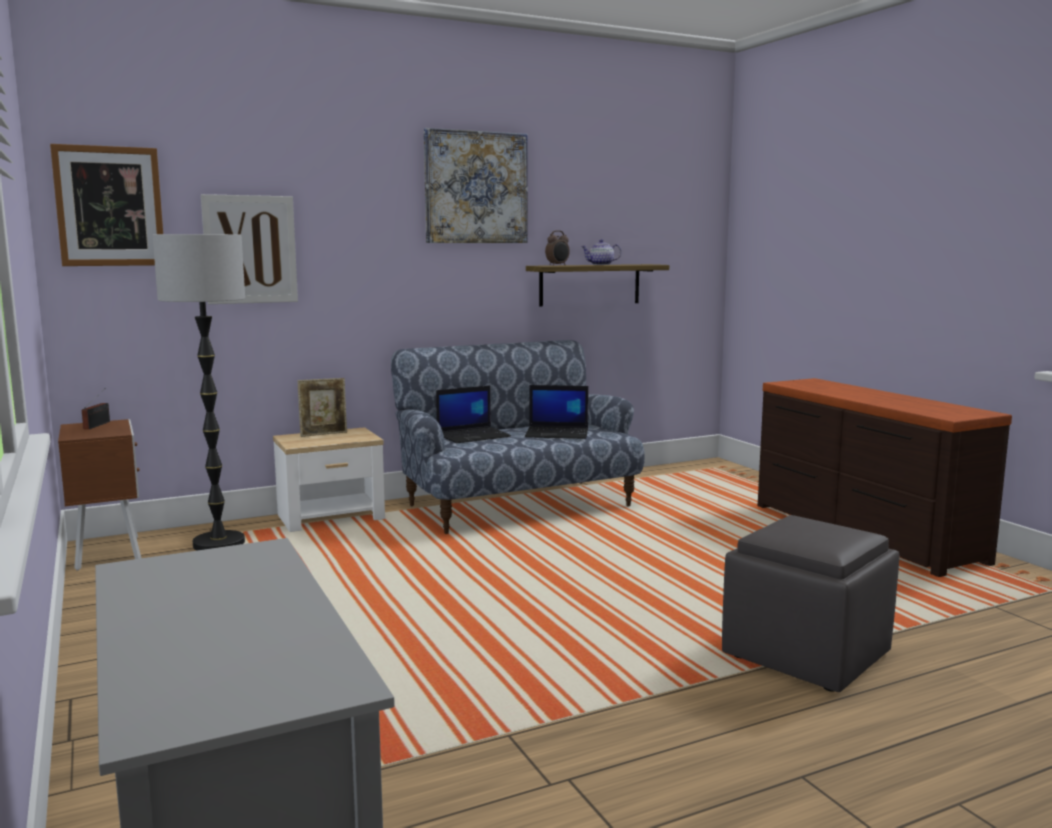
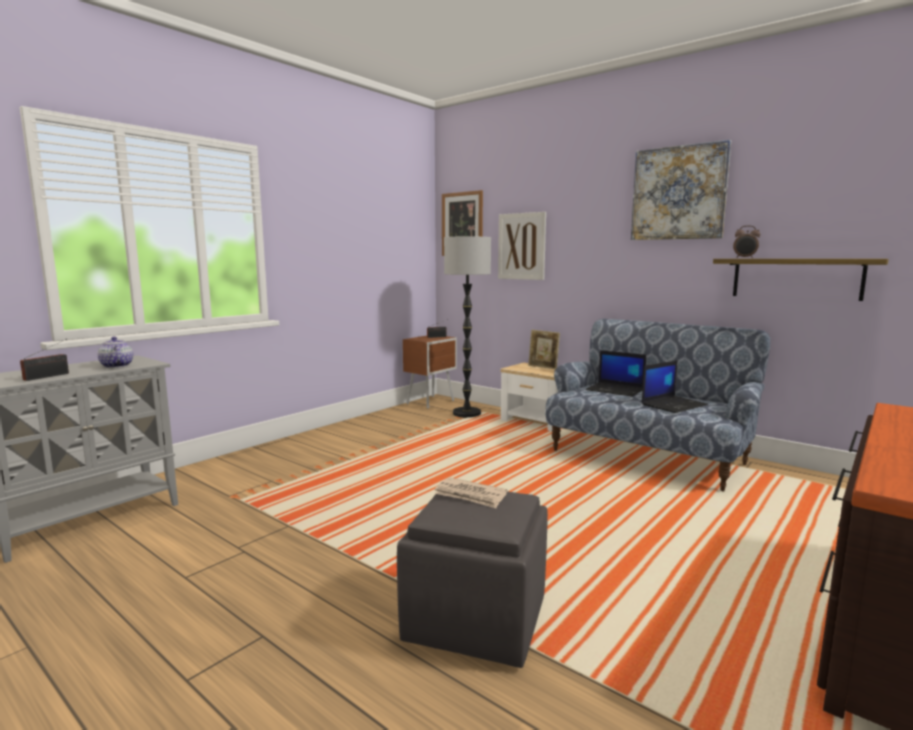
camera: 65 degrees right, 0 degrees up
(287, 629) = (49, 376): none -> radio
(558, 433) = (674, 404): laptop -> laptop turned 105 degrees counterclockwise
(600, 264) = (798, 258): teapot -> teapot (116, 366)
(794, 530) = (470, 495): none -> newspaper

